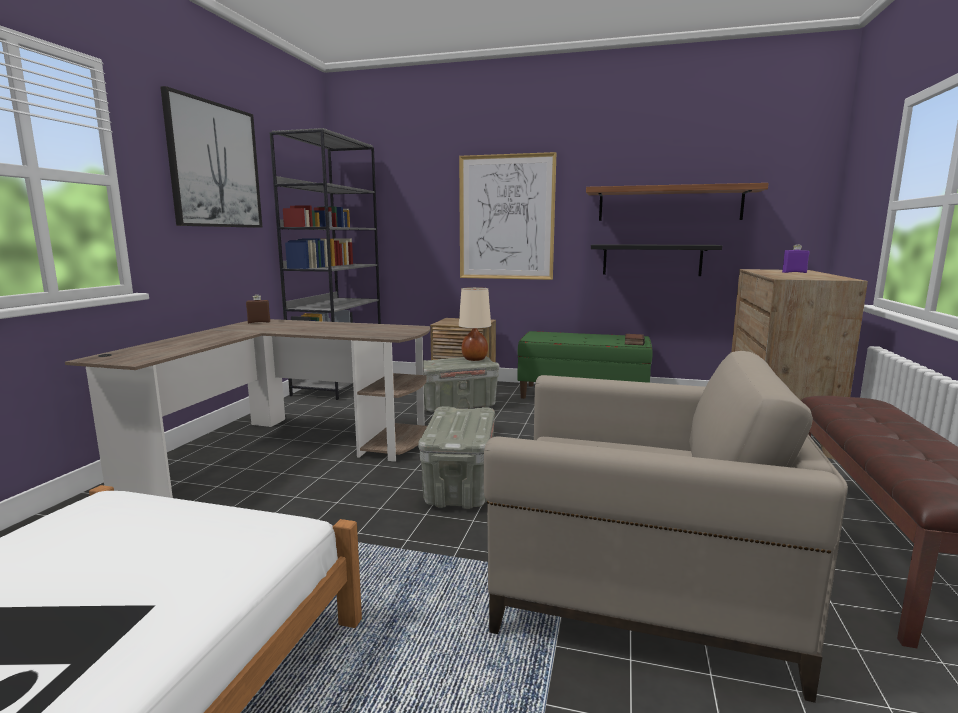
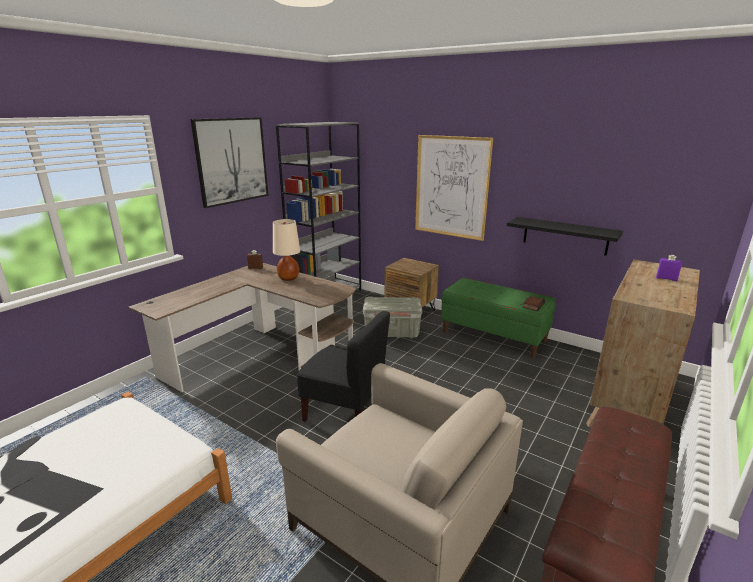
camera: 20 degrees right, 10 degrees up
(460, 486) = (345, 411): grey storage box -> black chair
(474, 359) = (406, 301): beige table lamp -> beige table lamp (288, 278)
(669, 204) = (585, 190): shelf -> none

